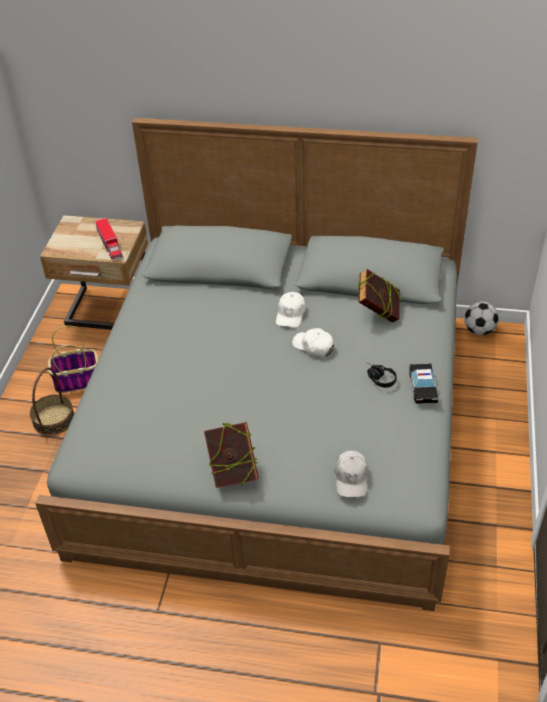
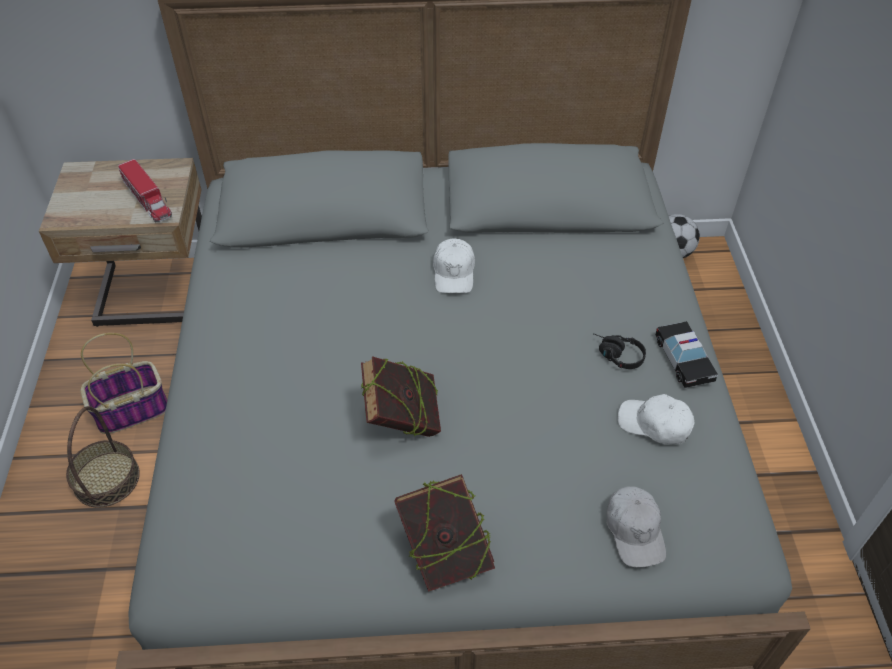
camera: 15 degrees left, 5 degrees up
(313, 346) = (504, 319): white cap -> white cap (654, 424)
(378, 314) = (579, 255): book -> book (402, 422)

